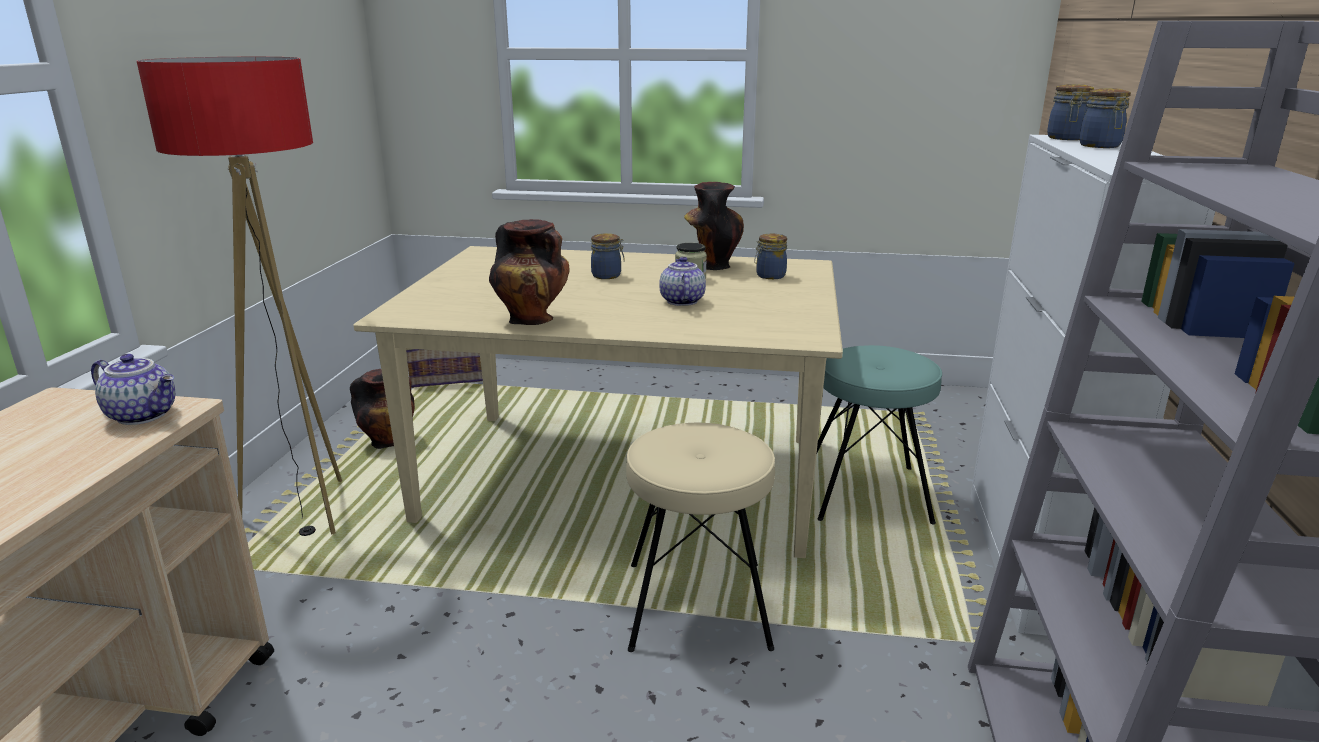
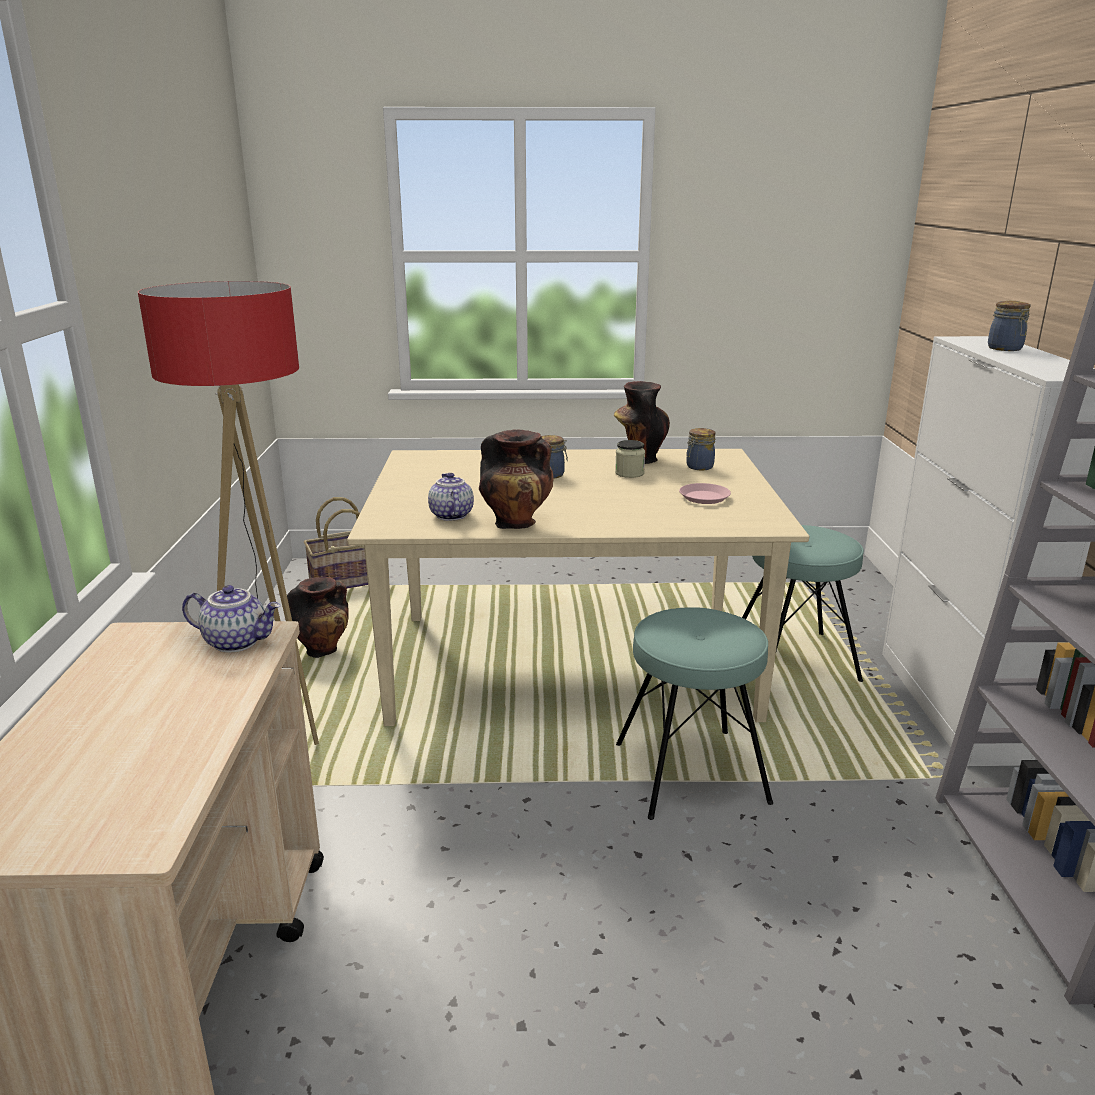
camera: 10 degrees left, 0 degrees up
(681, 301) = (638, 496): teapot -> teapot (450, 515)
(697, 604) = (690, 772): beige stool -> turquoise stool
(751, 306) = (704, 497): none -> pink plate
(1066, 138) = (969, 340): jar -> none

